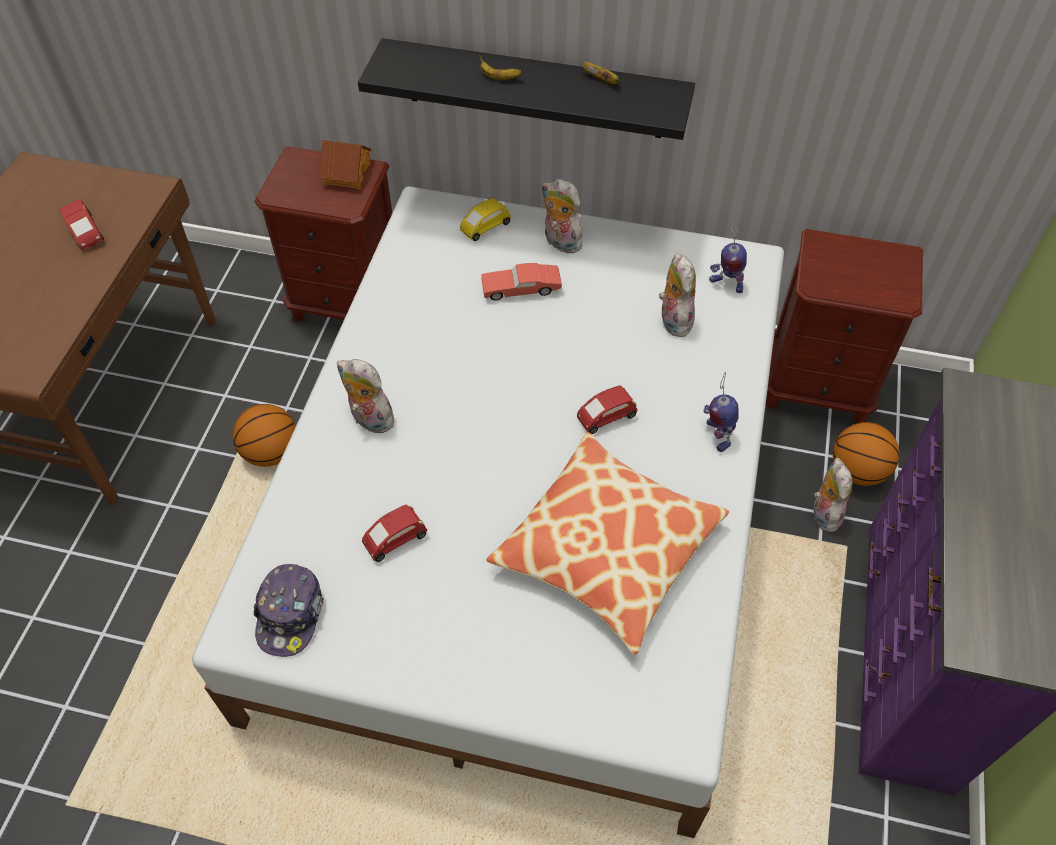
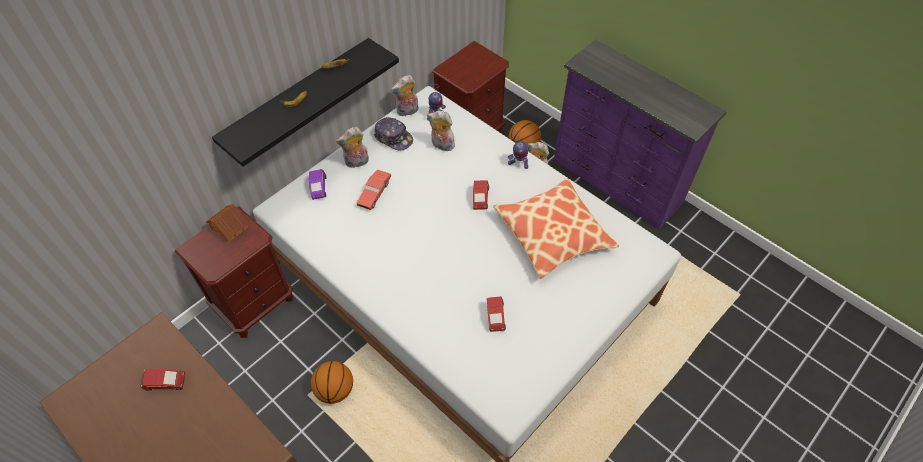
camera: 60 degrees left, 0 degrees up
(291, 614) = (511, 382): cap -> cap (394, 138)
(369, 420) = (412, 297): plush toy -> plush toy (407, 112)
(485, 227) = (318, 188): yellow toy car -> purple toy car

